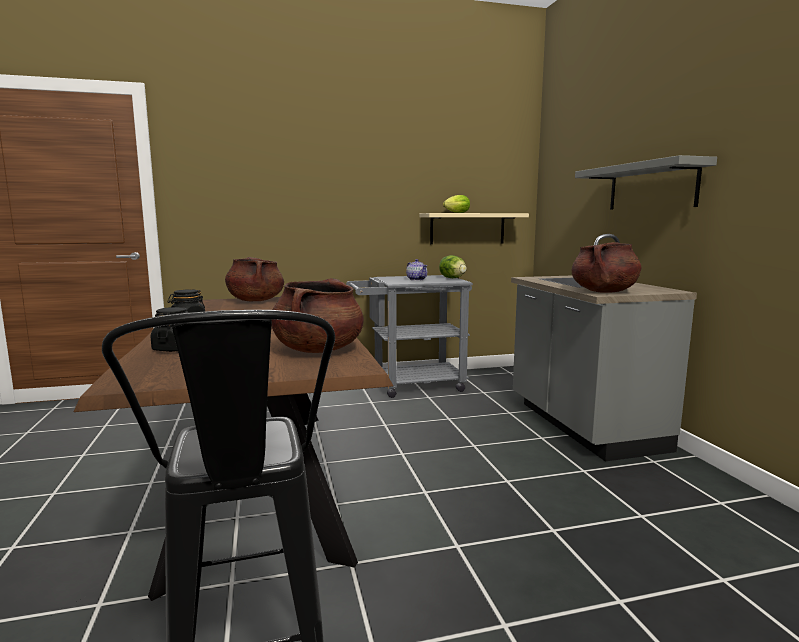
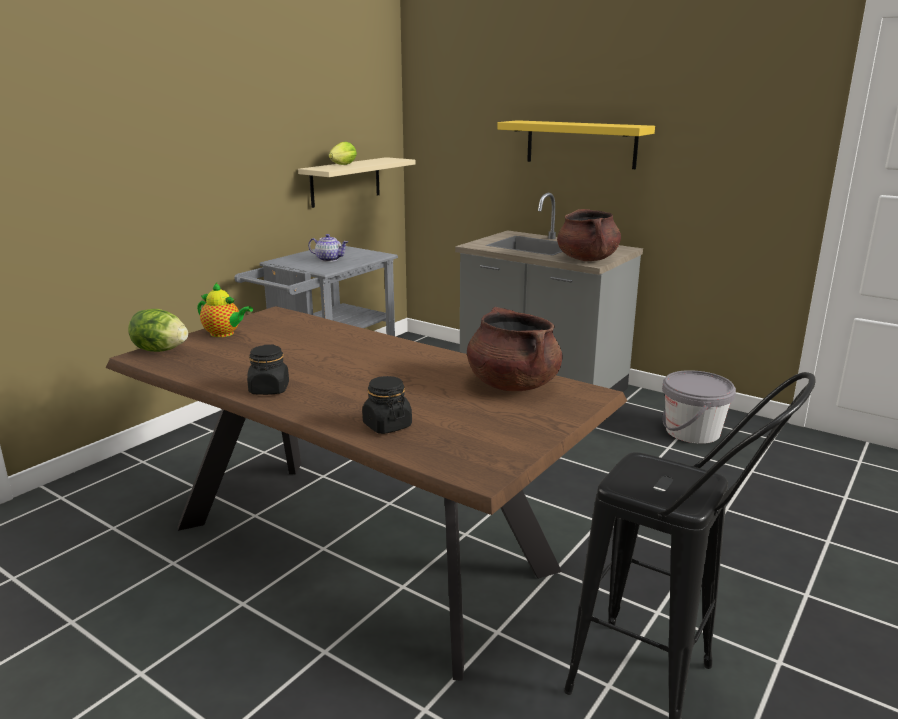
camera: 40 degrees left, 10 degrees up
(255, 300) = (224, 334): brown cooking pot -> teapot
(452, 278) = (360, 250): lettuce -> lettuce (160, 350)
(651, 187) = (580, 144): grey shelf -> yellow shelf
(698, 512) = (692, 432): none -> grey bucket

